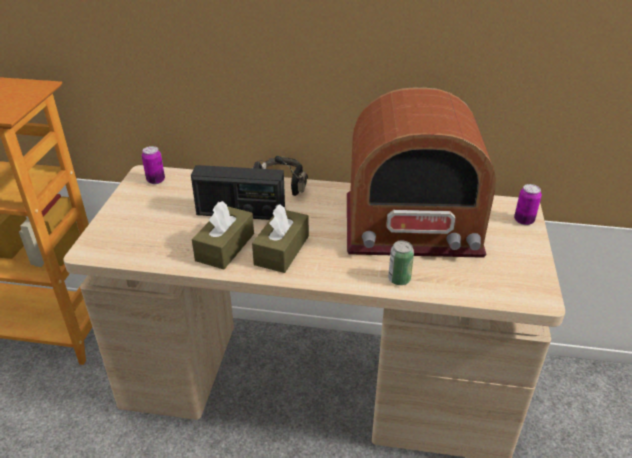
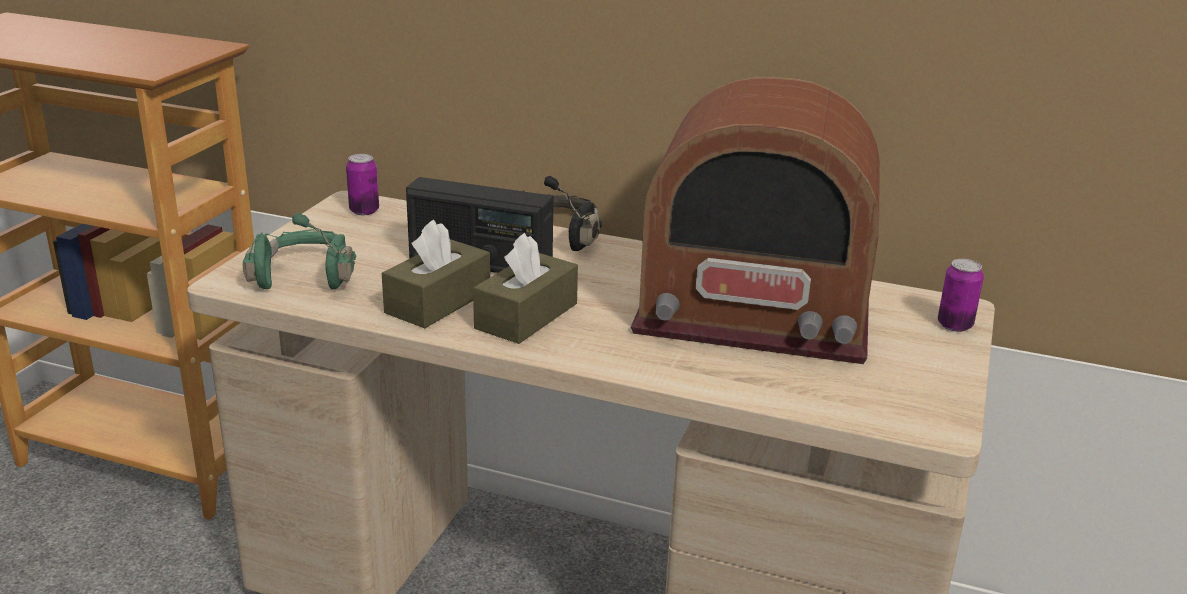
camera: 10 degrees right, 10 degrees down
(136, 238) = (305, 276): none -> green headphones
(399, 279) = (704, 374): can -> none

